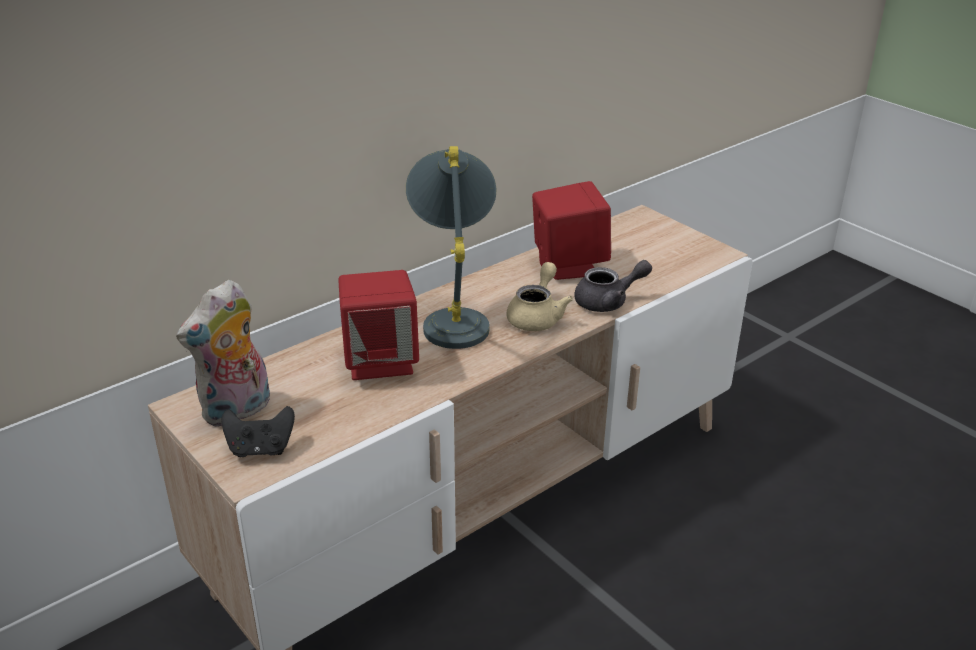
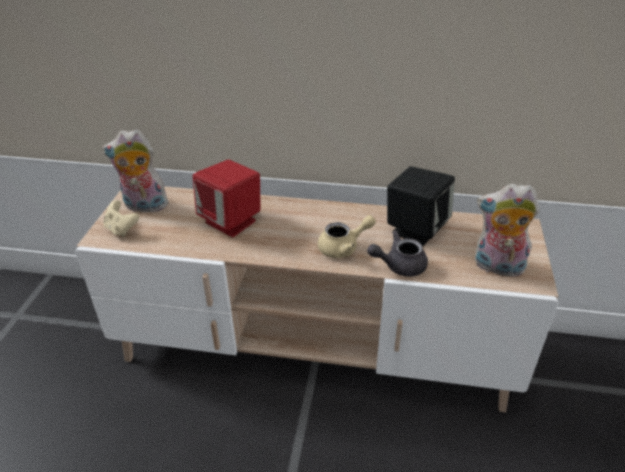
camera: 50 degrees right, 5 degrees up
(260, 449) = (122, 229): black game controller -> beige game controller
(455, 316) = (303, 221): grey table lamp -> none
(568, 265) = (416, 229): red speaker -> black speaker
(608, 302) = (399, 265): grey teapot -> grey teapot turned 135 degrees clockwise
(678, 258) = (497, 267): none -> plush toy

